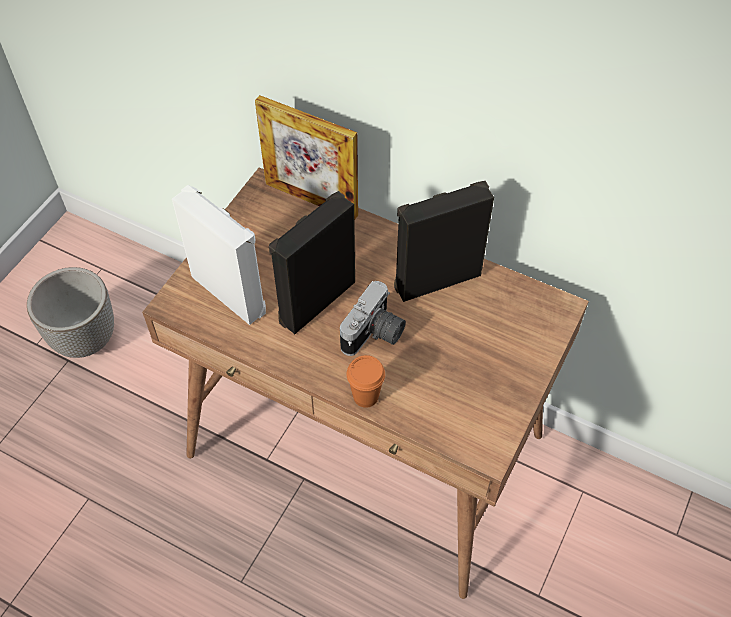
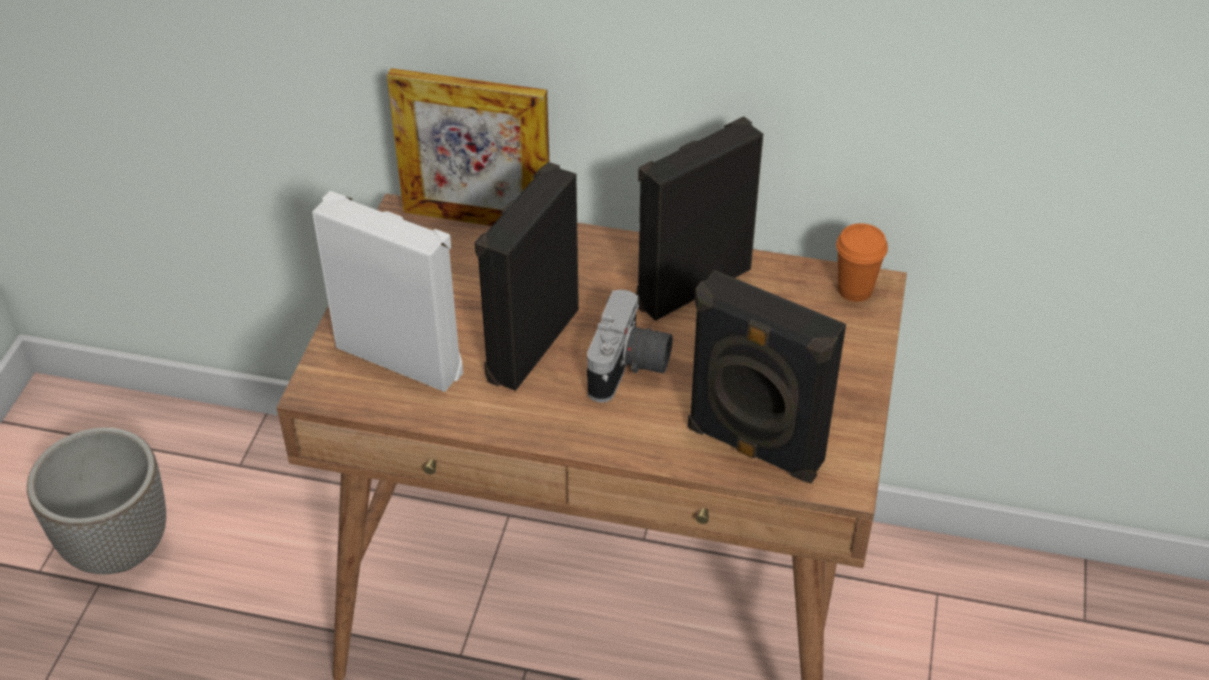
camera: 15 degrees left, 10 degrees down
(365, 396) = (646, 448): orange cup -> orange cup (854, 290)
(436, 413) = (753, 448): none -> black speaker

